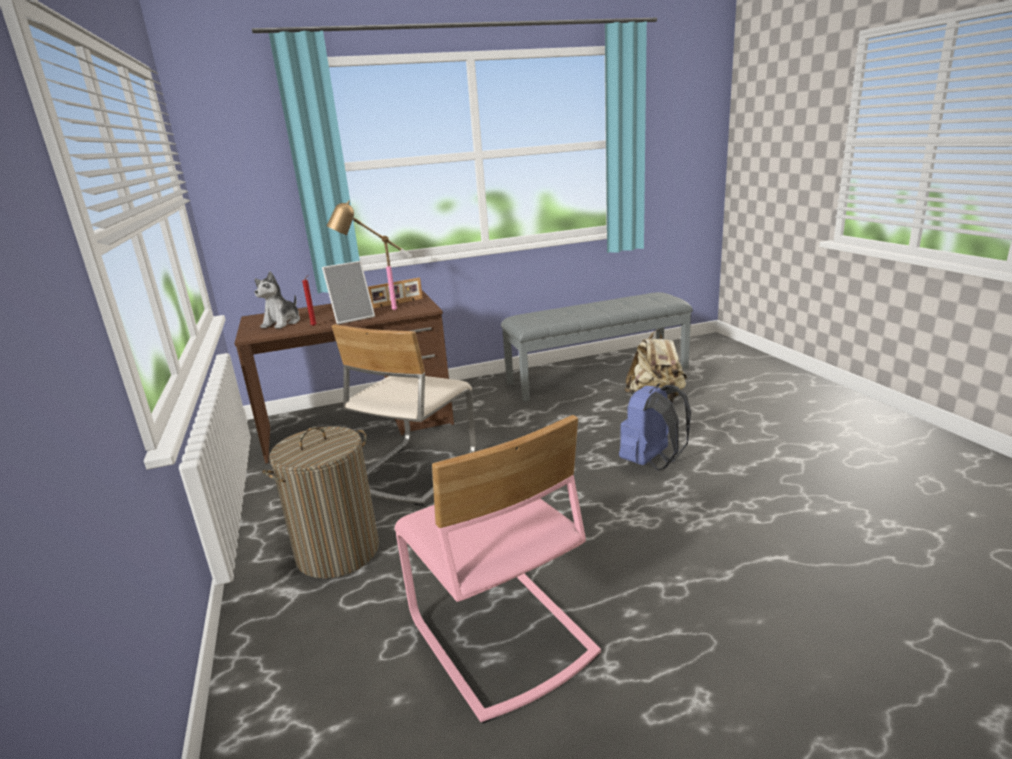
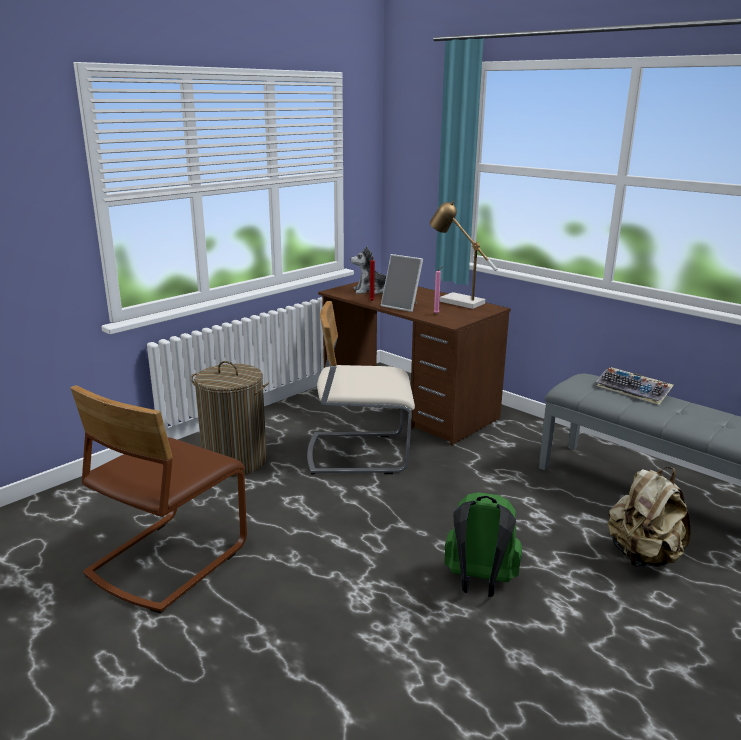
camera: 60 degrees right, 0 degrees up
(397, 303) = (457, 310): picture frame -> none
(500, 637) = (167, 559): pink chair -> brown chair
(556, 310) = (634, 391): none -> keyboard
(651, 462) = (479, 583): blue backpack -> green backpack

